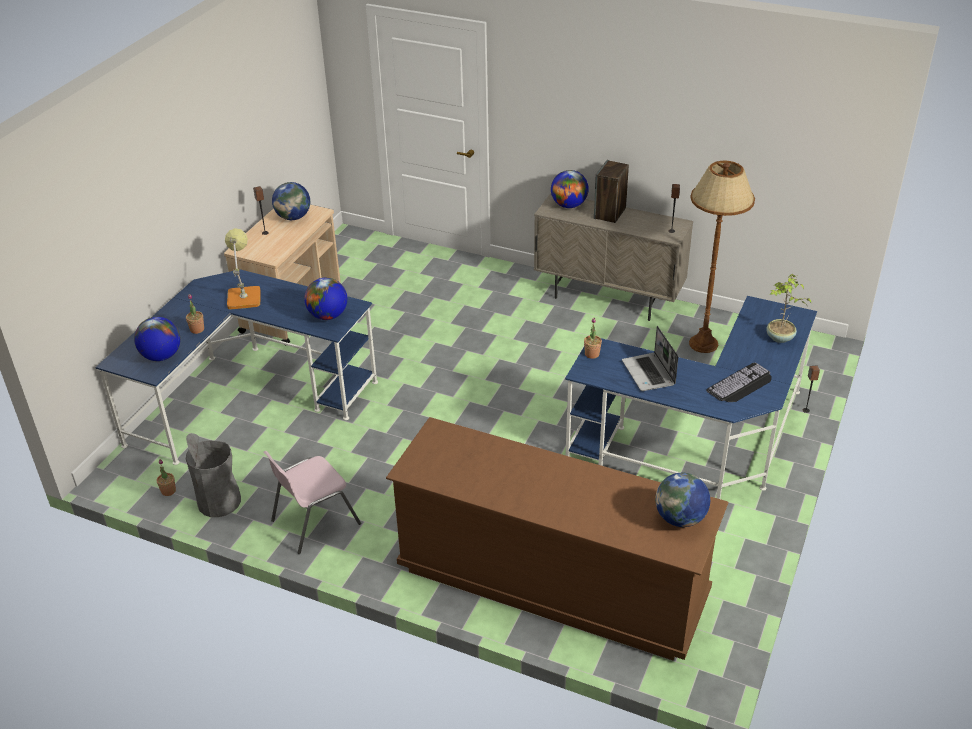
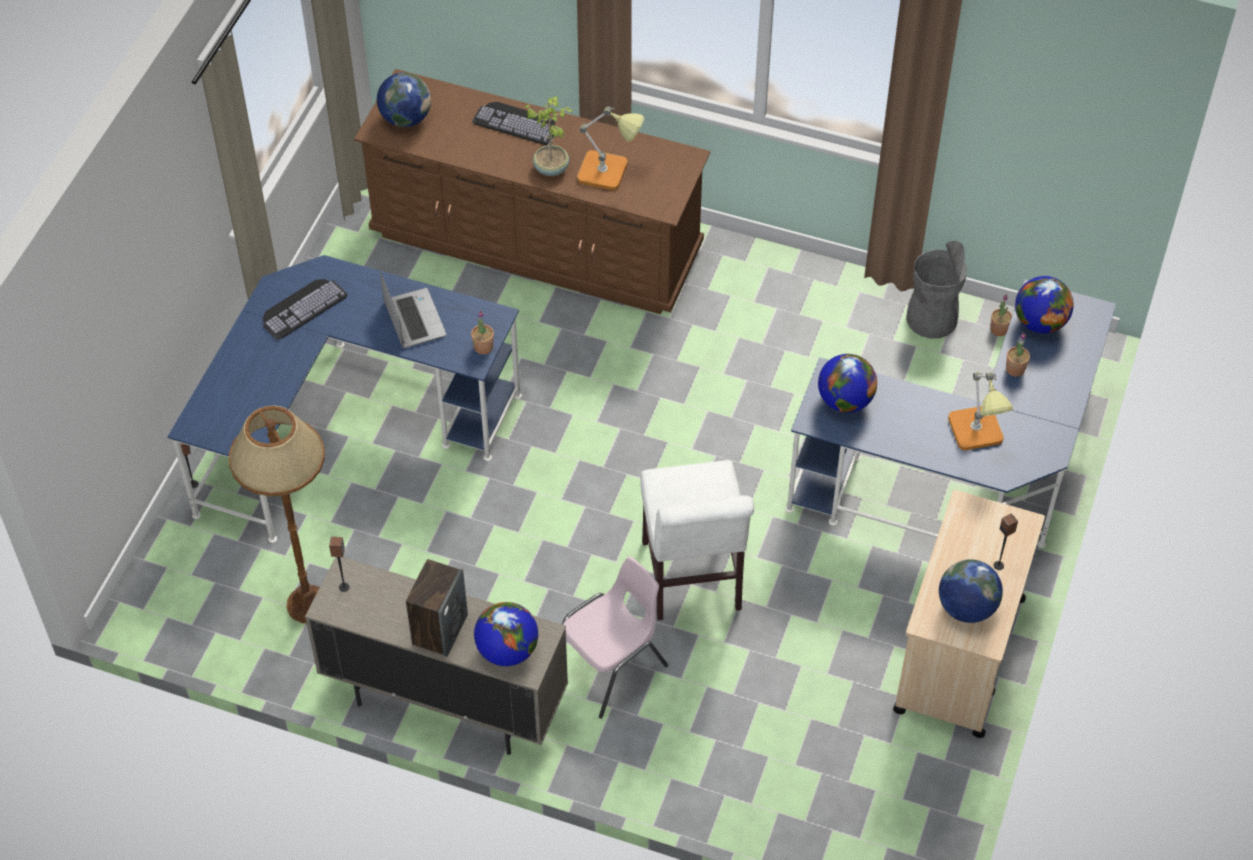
camera: 175 degrees right, 15 degrees up
(314, 522) = (811, 298): pink chair -> pink chair (611, 666)
(449, 347) = (692, 581): none -> white chair
(482, 460) = (609, 173): none -> table lamp
(568, 510) = (517, 122): none -> keyboard
(779, 338) = (233, 383): potted plant -> potted plant (551, 167)

